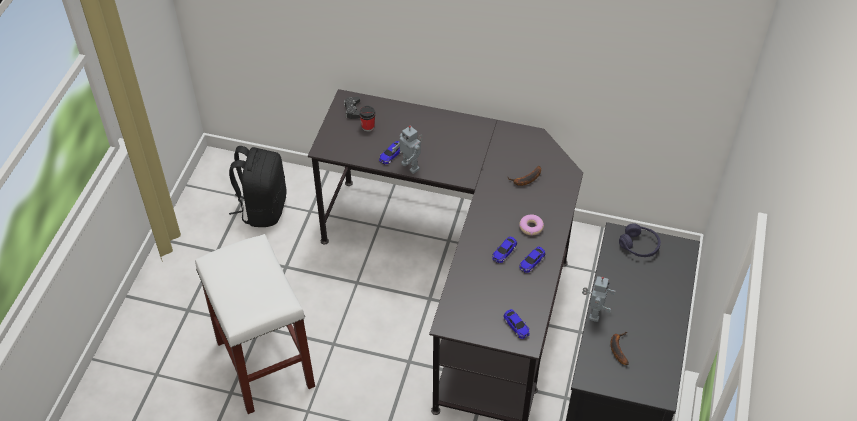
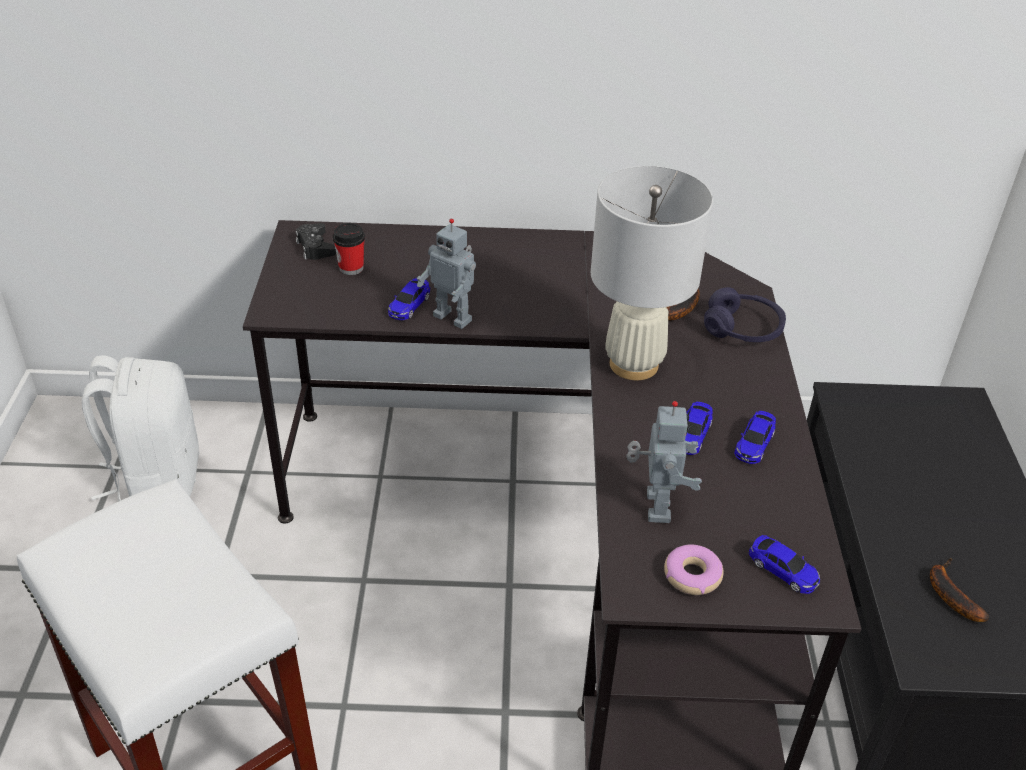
camera: 15 degrees left, 10 degrees down
(263, 208) = (157, 480): black backpack -> white backpack
(491, 208) = (633, 365): none -> white table lamp
(531, 227) = (723, 384): donut -> donut (692, 575)
(594, 313) = (871, 536): toy robot -> toy robot (655, 506)
(639, 245) = (889, 410): purple headphones -> purple headphones (742, 329)

